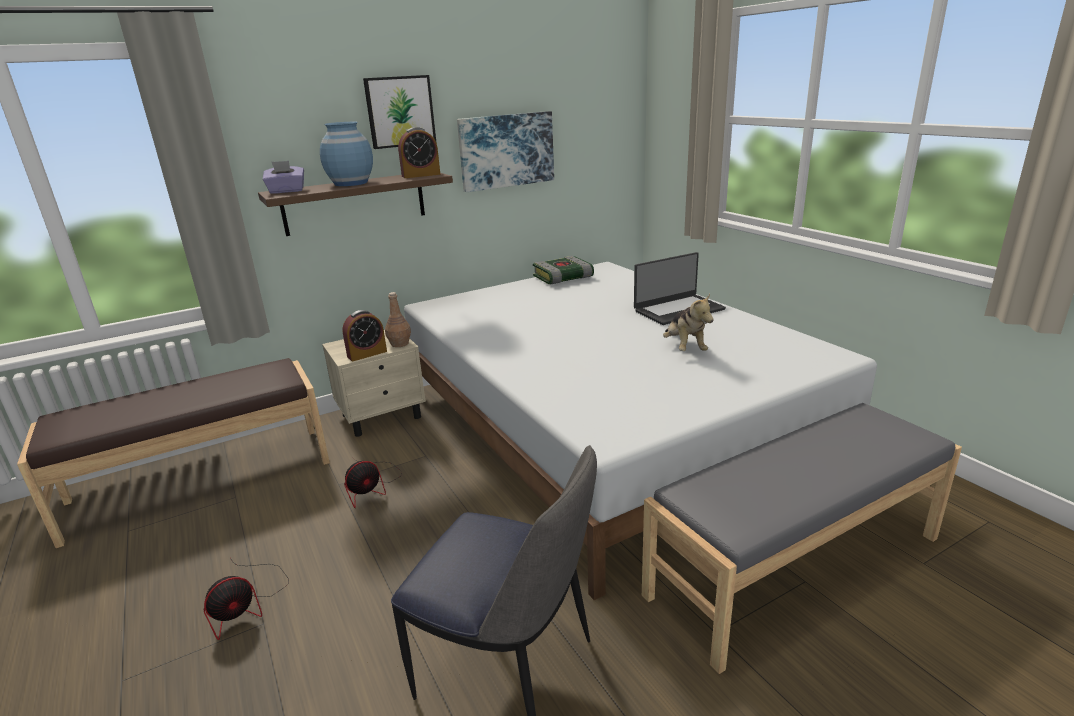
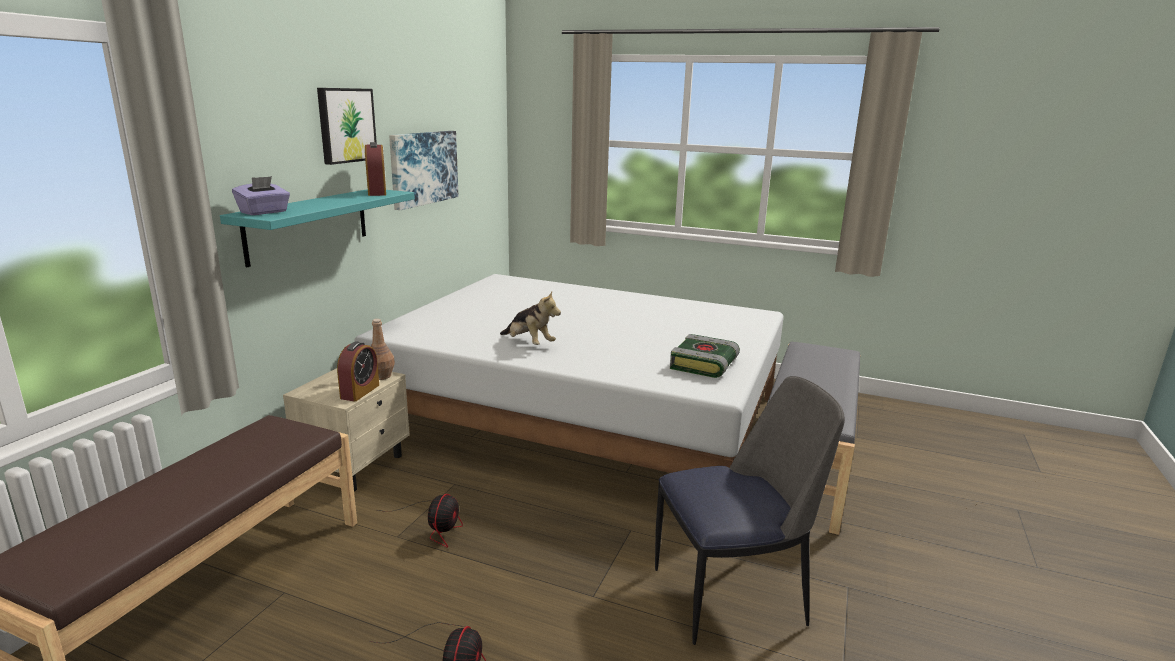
camera: 40 degrees left, 5 degrees down
(351, 183) = (319, 202): blue vase -> none
(354, 203) = (308, 225): brown shelf -> turquoise shelf
(421, 175) = (377, 192): alarm clock -> alarm clock turned 45 degrees counterclockwise
(562, 278) = (479, 291): book -> book (704, 365)
(678, 310) = (617, 302): laptop -> none
(684, 348) = (666, 325): plush toy -> plush toy (529, 343)

